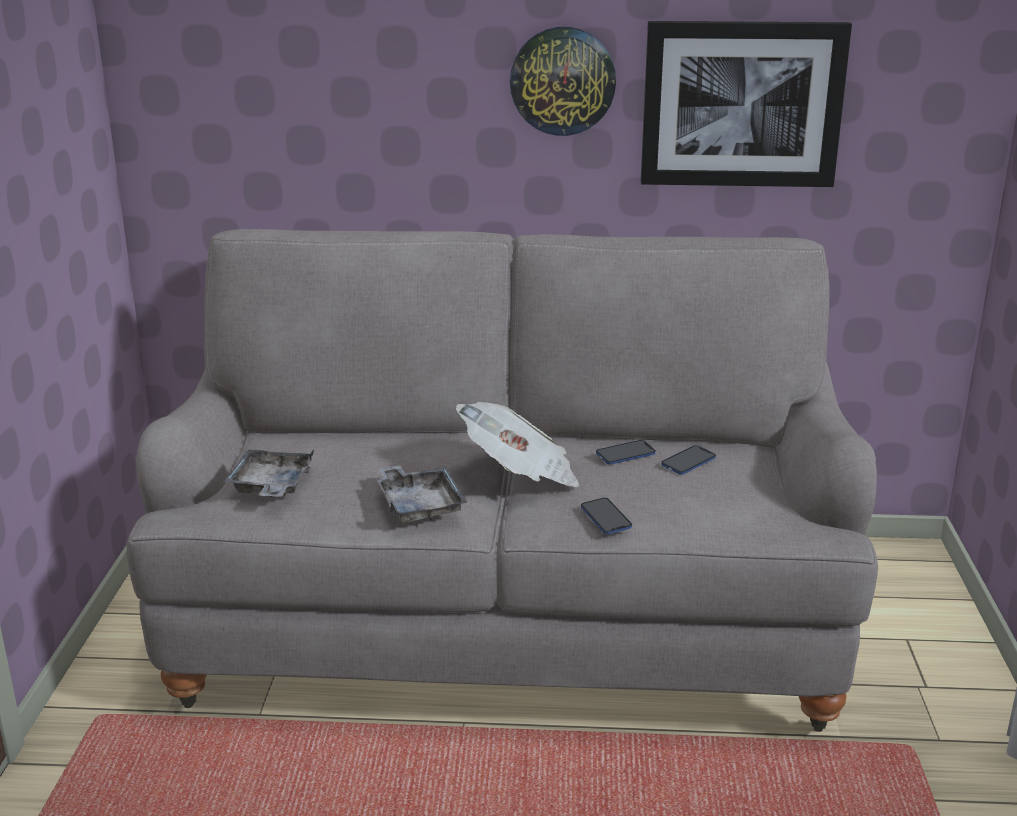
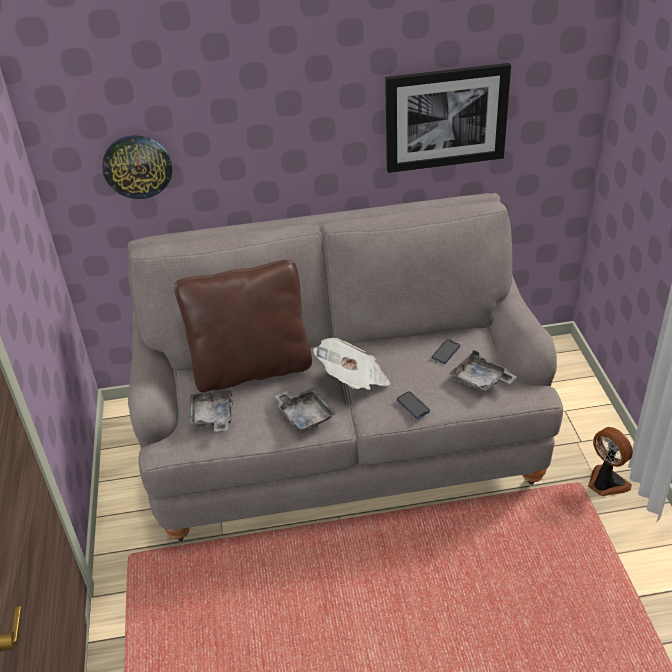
camera: 10 degrees left, 15 degrees up
(363, 442) = (251, 369): none -> brown pillow
(562, 81) = (334, 118): wall clock -> wall clock (137, 166)
(625, 454) = (408, 352): phone -> none
(736, 502) = (481, 380): none -> grey tray
(960, 755) = (605, 483): none -> fan

